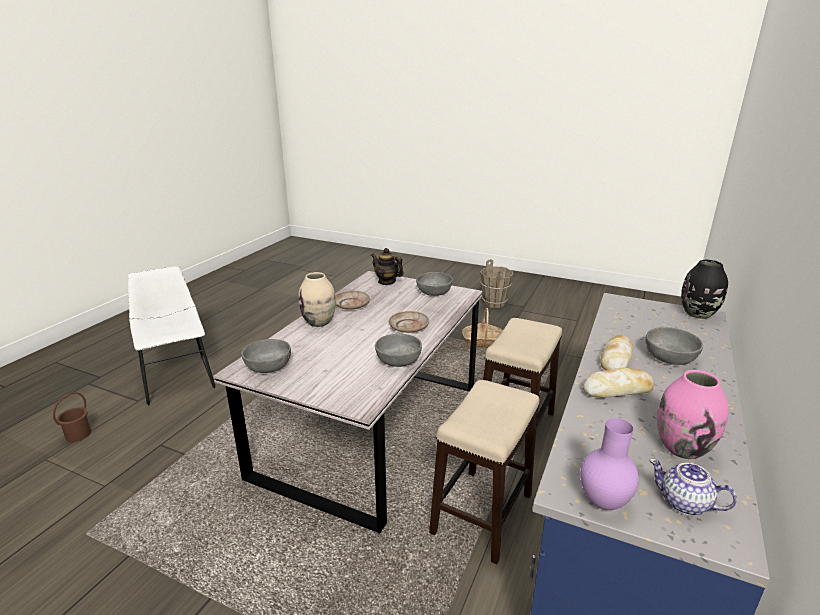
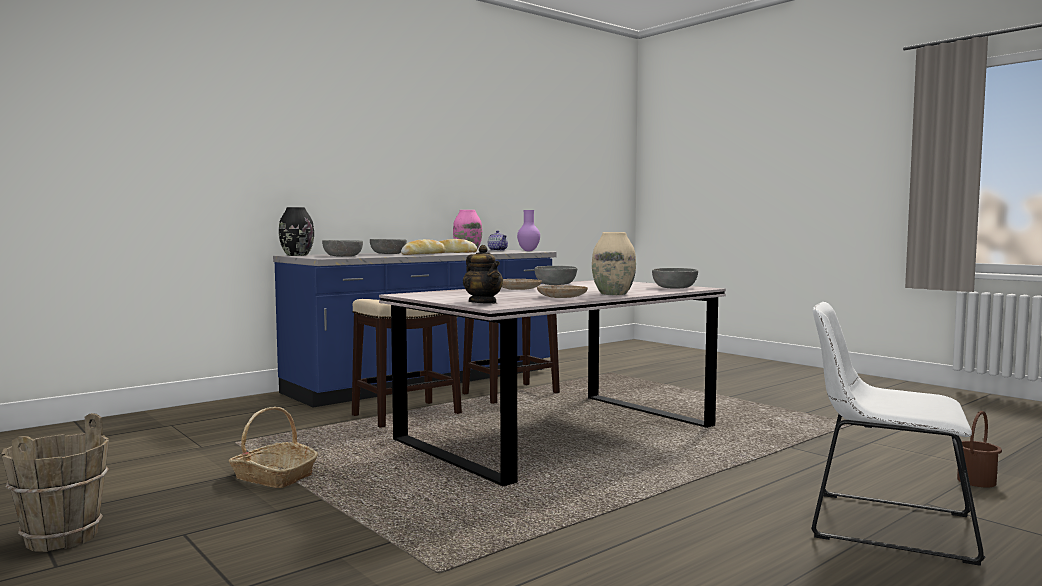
camera: 155 degrees left, 20 degrees down
(177, 377) = (883, 524): white chair -> white chair turned 120 degrees clockwise
(434, 292) = (440, 296): grey bowl -> grey bowl (343, 256)

